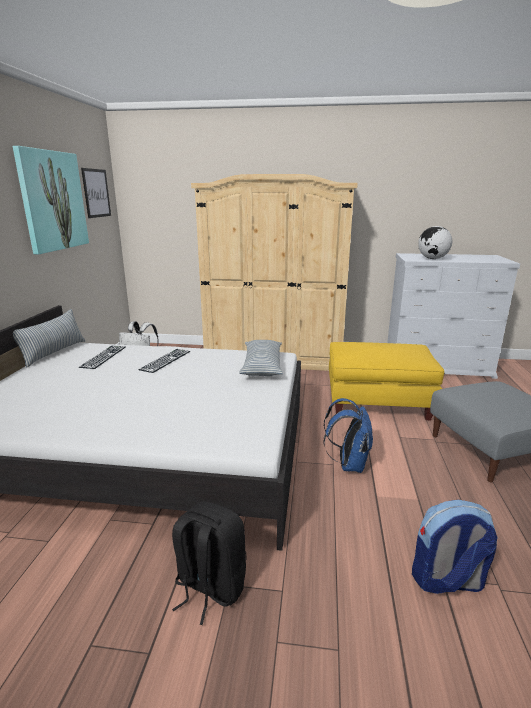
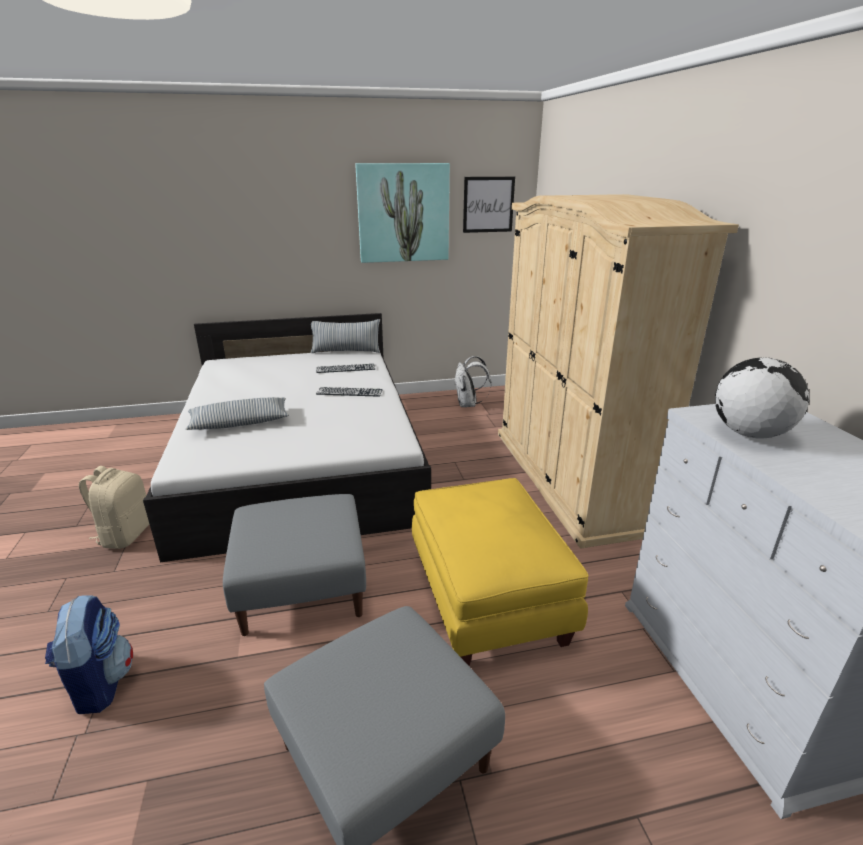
camera: 70 degrees right, 5 degrees up
(209, 587) = (125, 534): black backpack -> beige backpack
(262, 365) = (359, 438): pillow -> pillow (240, 422)
(349, 464) = (303, 587): blue backpack -> grey ottoman

